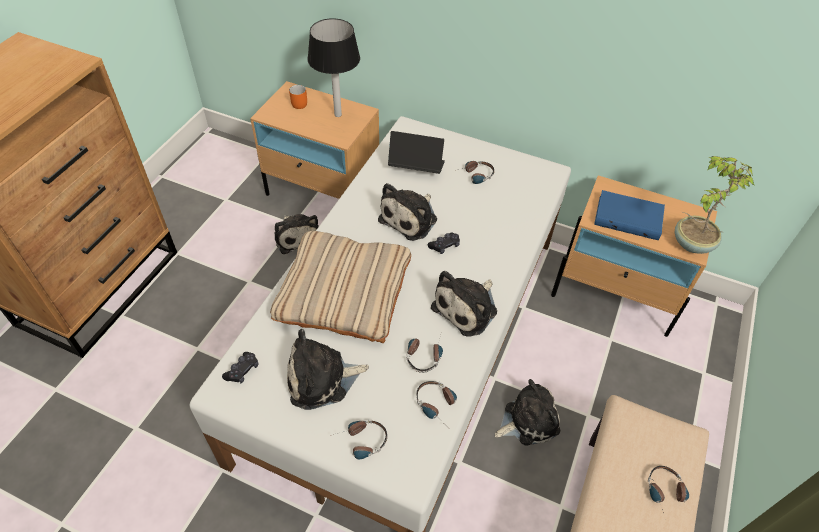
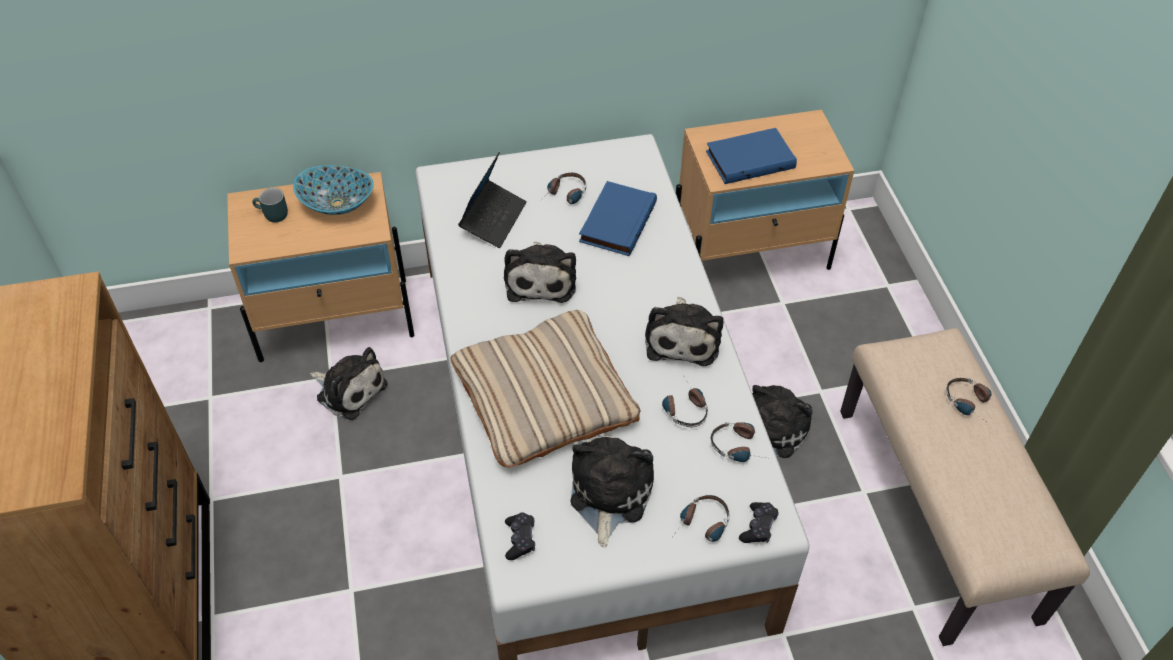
camera: 35 degrees left, 0 degrees up
(297, 104) = (272, 216): orange mug -> turquoise mug
(322, 379) = (608, 494): plush toy -> plush toy turned 150 degrees clockwise
(338, 114) = (337, 203): table lamp -> bowl
(416, 167) = (493, 219): laptop -> laptop turned 135 degrees clockwise
(444, 246) = (603, 288): black game controller -> black game controller (758, 527)
(493, 209) = (616, 221): none -> blue book
(691, 243) = (825, 155): potted plant -> none

